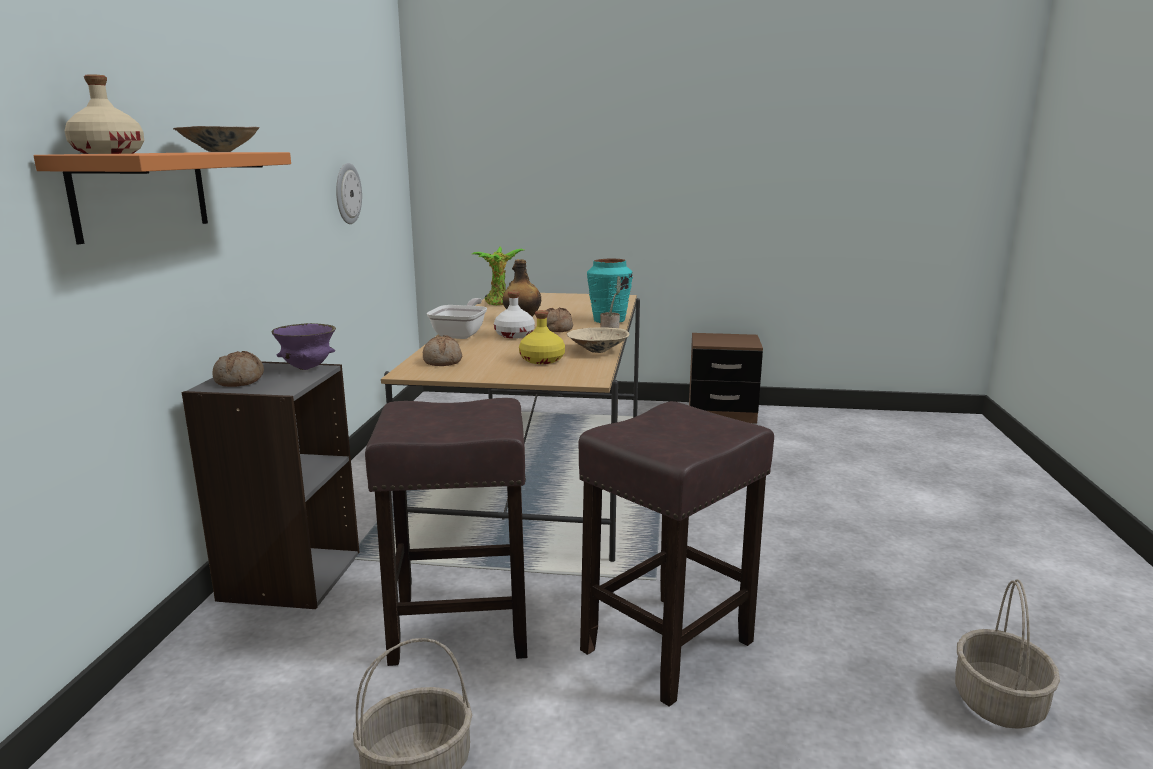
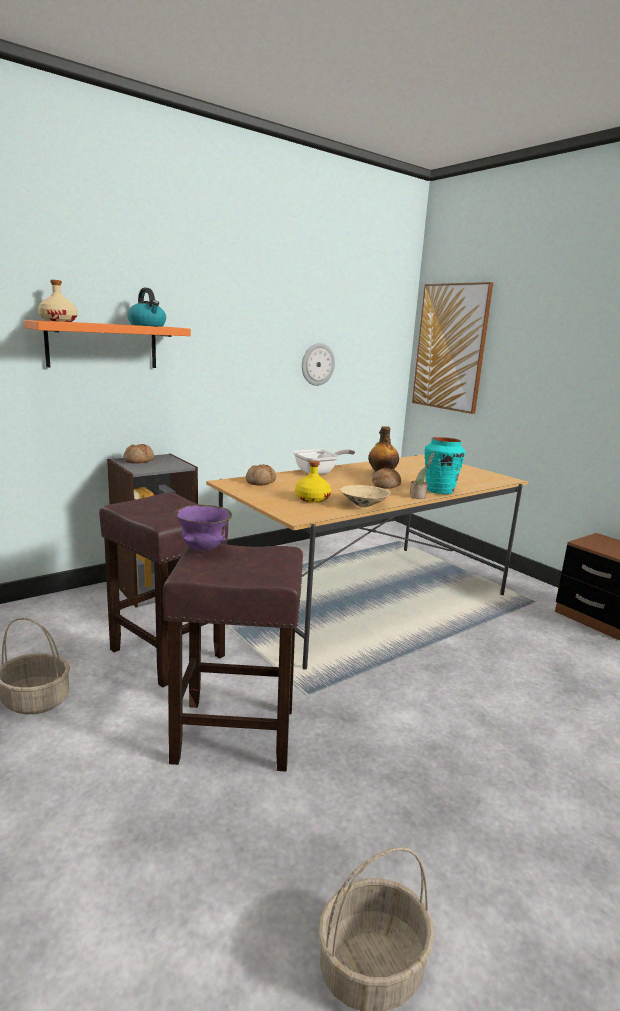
camera: 45 degrees right, 0 degrees up
(220, 152) = (147, 325): beige bowl -> kettle
(307, 368) = (178, 464): purple bowl -> purple bowl (203, 549)
(472, 157) = (450, 347): none -> picture
(501, 303) = (404, 462): potted plant -> none
(515, 335) = (347, 481): white bottle -> none

